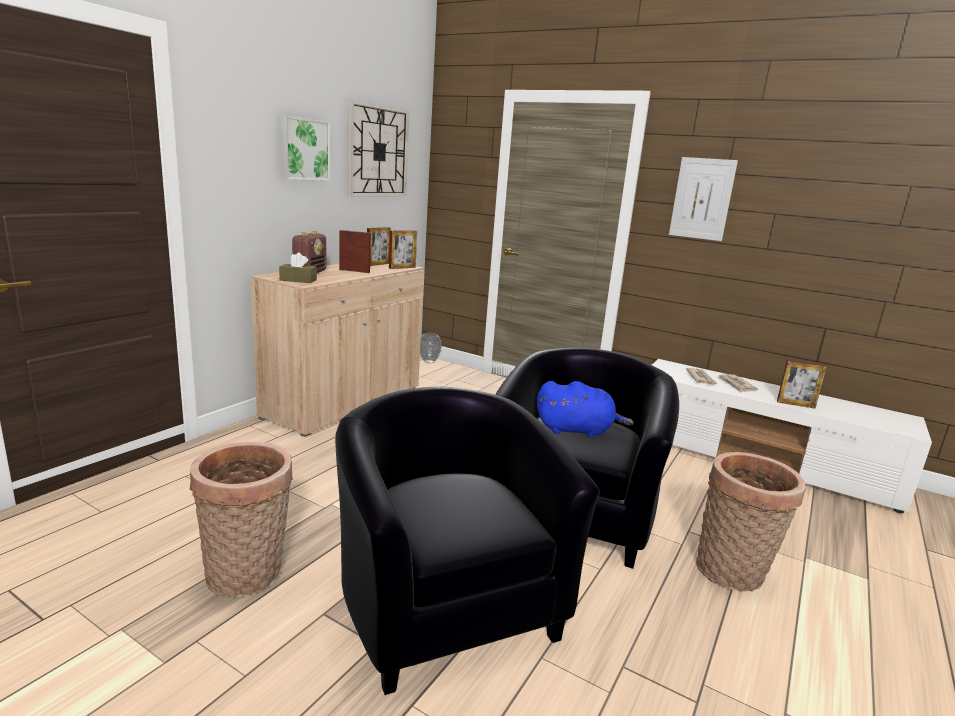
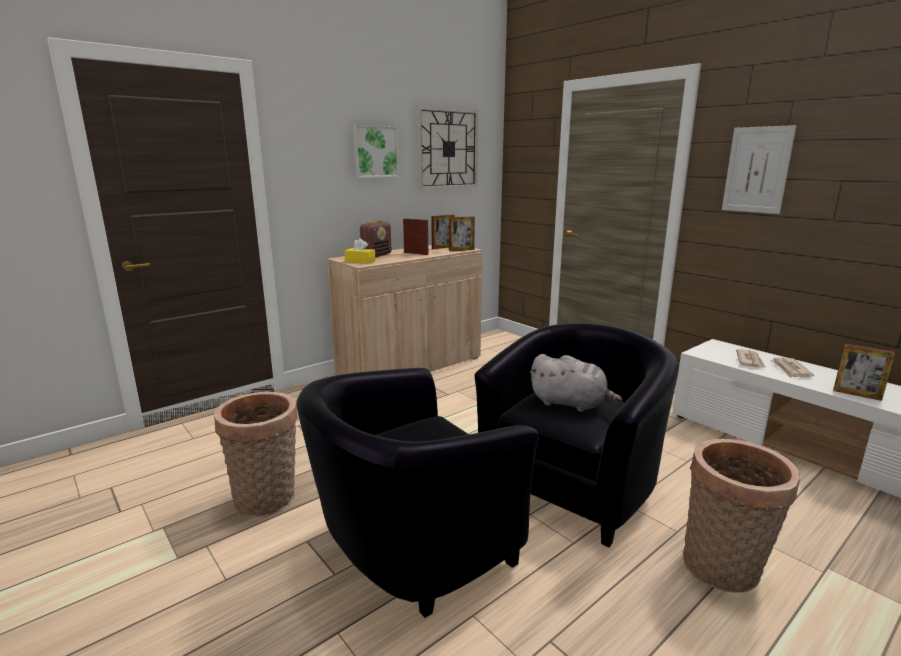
camera: 20 degrees right, 0 degrees up
(298, 280) = (360, 261): brown tissue box -> yellow tissue box
(429, 361) = (502, 335): vase -> none
(445, 603) = (409, 550): black armchair -> black armchair turned 120 degrees counterclockwise
(577, 430) = (571, 404): blue plush toy -> grey plush toy

